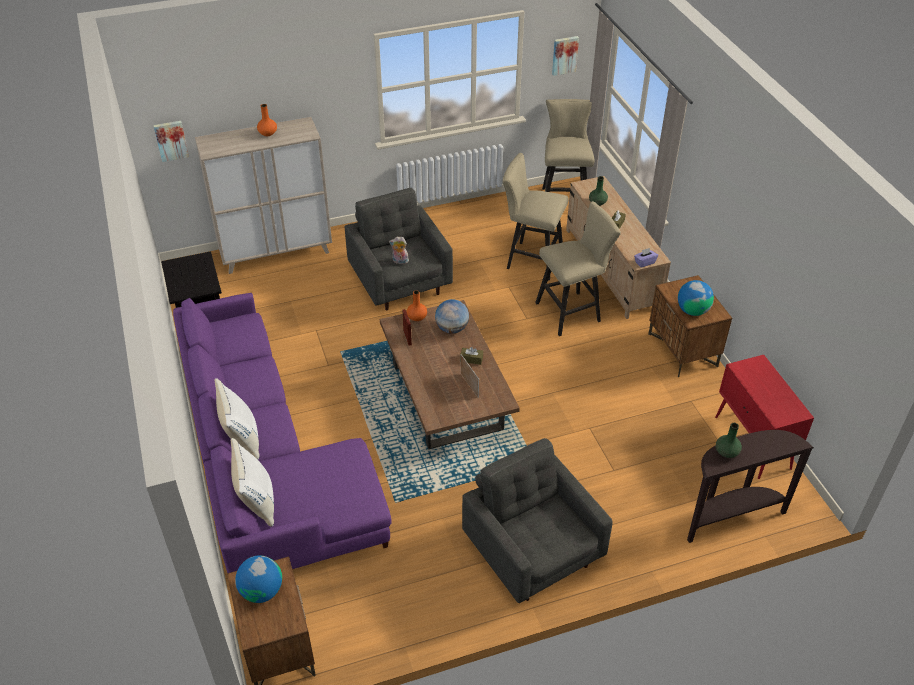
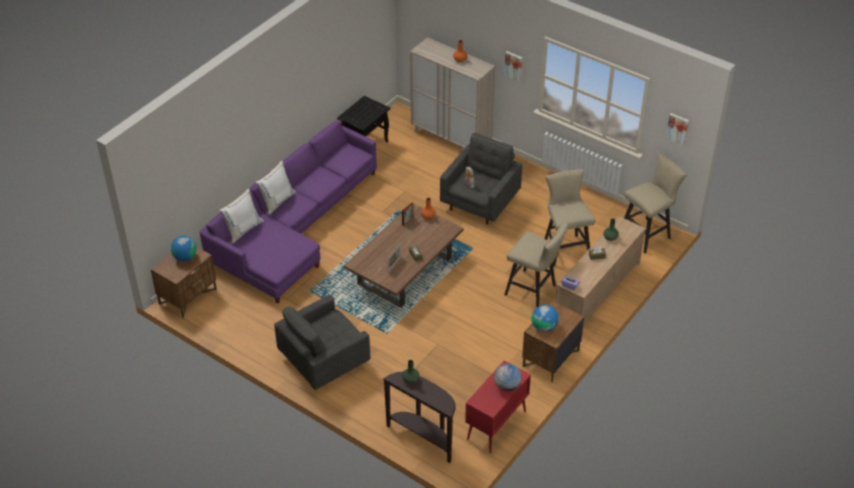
camera: 55 degrees right, 0 degrees up
(171, 140) = (416, 31): picture -> picture (514, 66)
(452, 328) = (433, 235): globe -> globe (507, 386)
(533, 551) = (323, 361): grey armchair -> grey armchair turned 150 degrees counterclockwise

